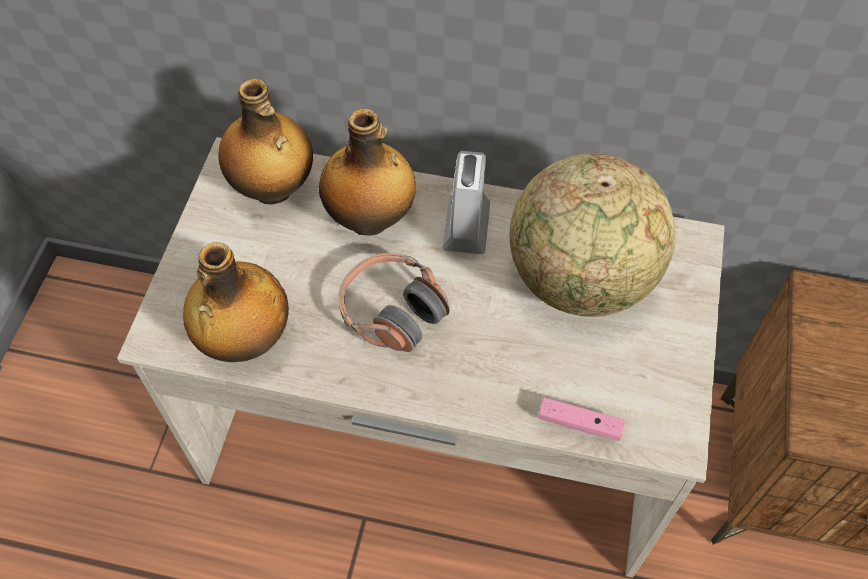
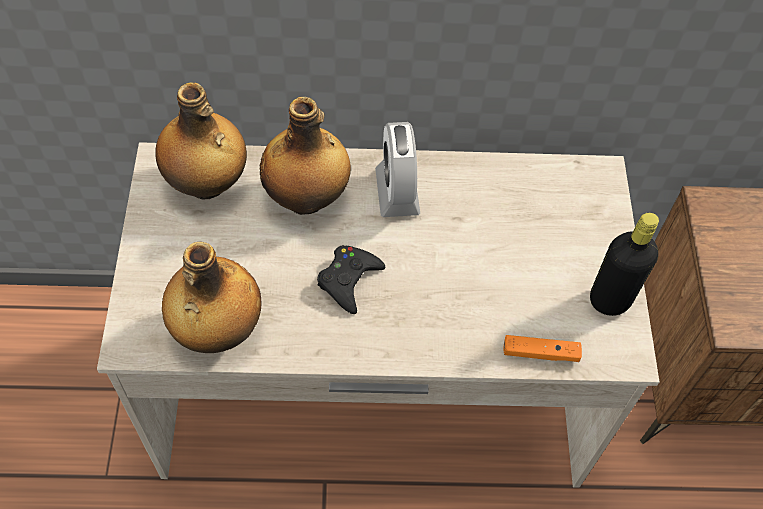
camera: 15 degrees left, 0 degrees up
(392, 311) = (349, 280): headphones -> black game controller
(579, 423) = (540, 353): pink game controller -> orange game controller
(581, 279) = (511, 224): globe -> none
(671, 379) = (610, 300): none -> black bottle

